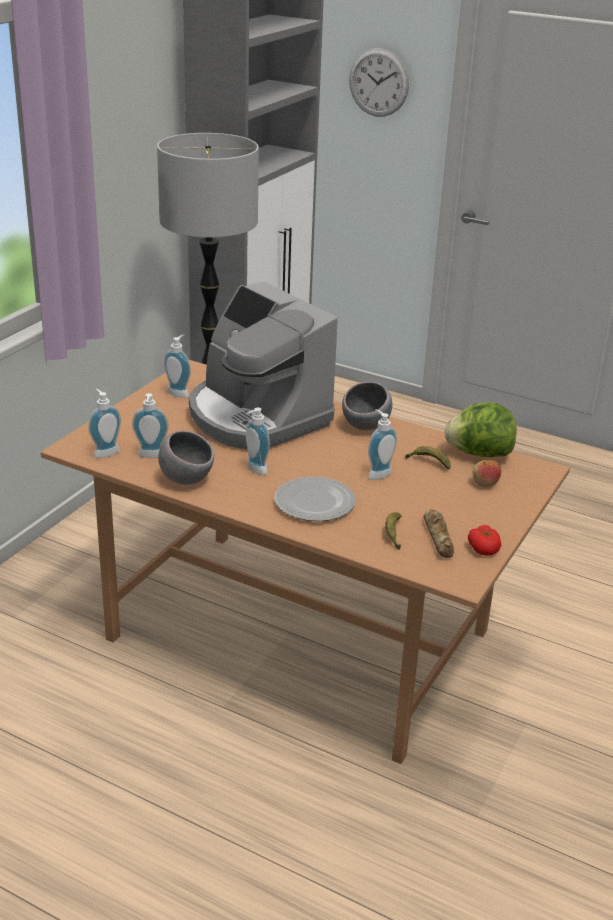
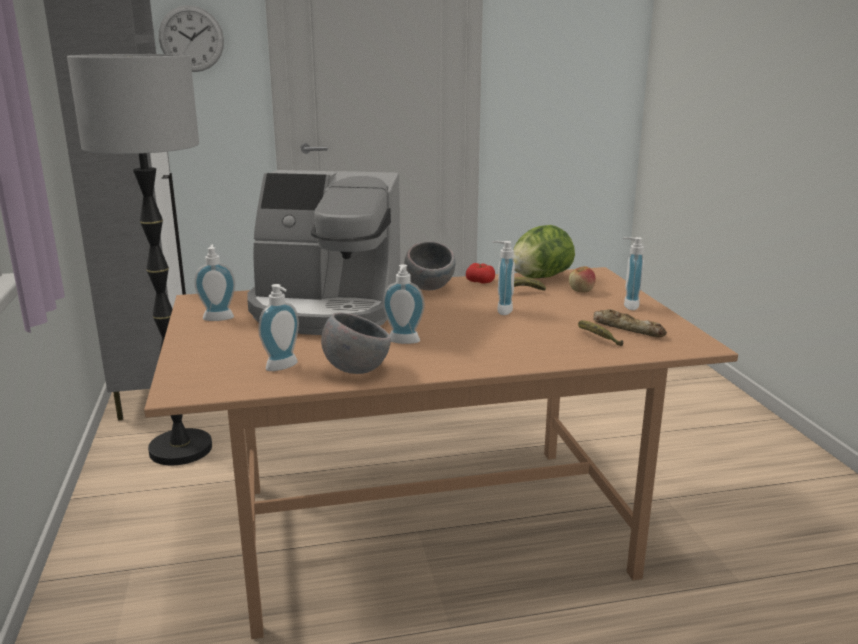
camera: 40 degrees left, 10 degrees down
(105, 452) = (227, 382): soap dispenser -> soap dispenser (627, 305)
(313, 502) = (497, 343): plate -> none
(483, 548) = (667, 323): tomato -> tomato (480, 281)

